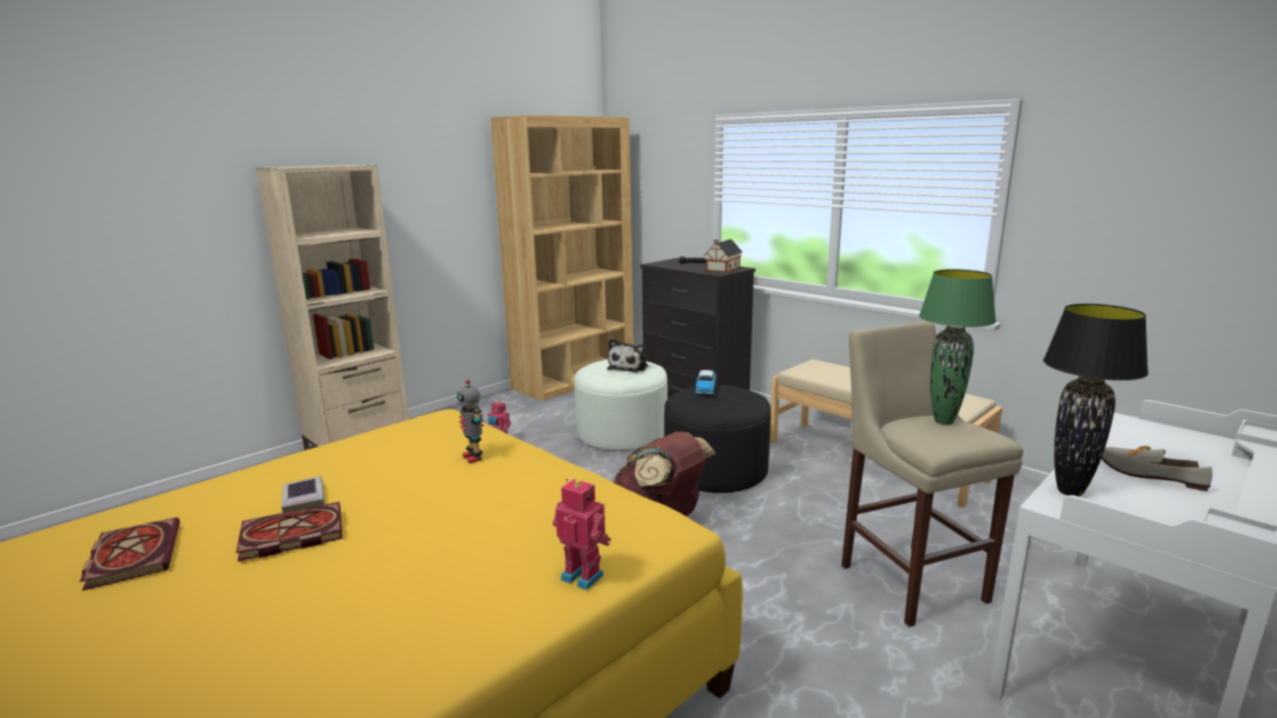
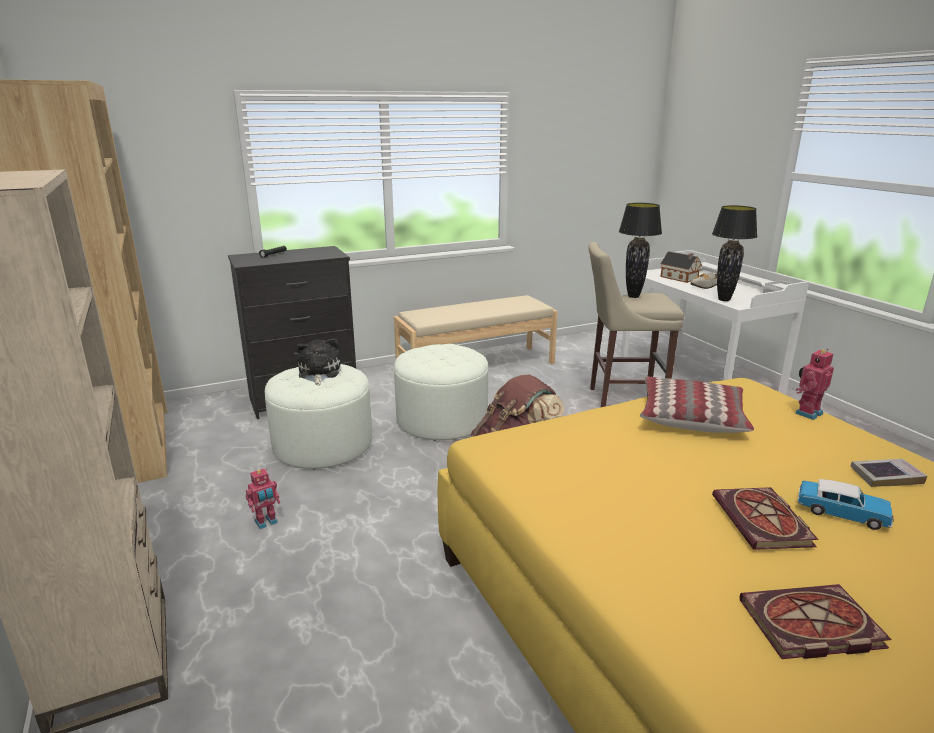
camera: 70 degrees left, 5 degrees up
(304, 499) = (684, 520): book -> book (886, 476)
(474, 457) = (610, 433): toy robot -> none
(533, 494) = (691, 416): none -> pillow
(629, 367) = (318, 373): plush toy -> plush toy turned 135 degrees counterclockwise
(705, 389) = (419, 356): toy car -> toy car (842, 513)
(716, 470) = (442, 420): black ottoman -> white ottoman
(722, 269) = (318, 252): toy house -> toy house (680, 278)
(943, 421) = (633, 296): green table lamp -> black table lamp

